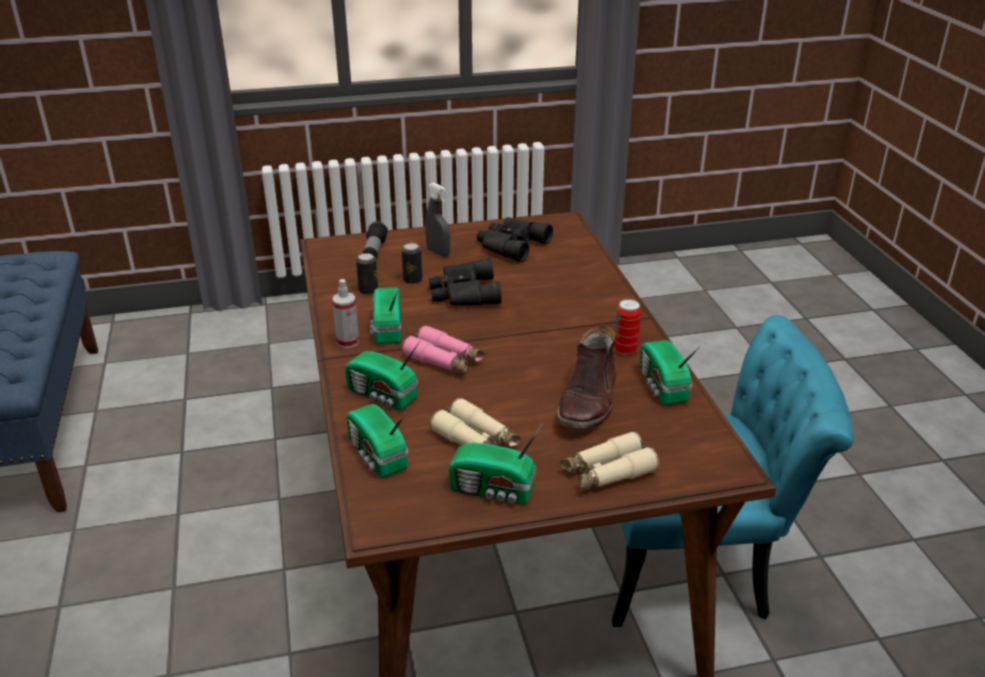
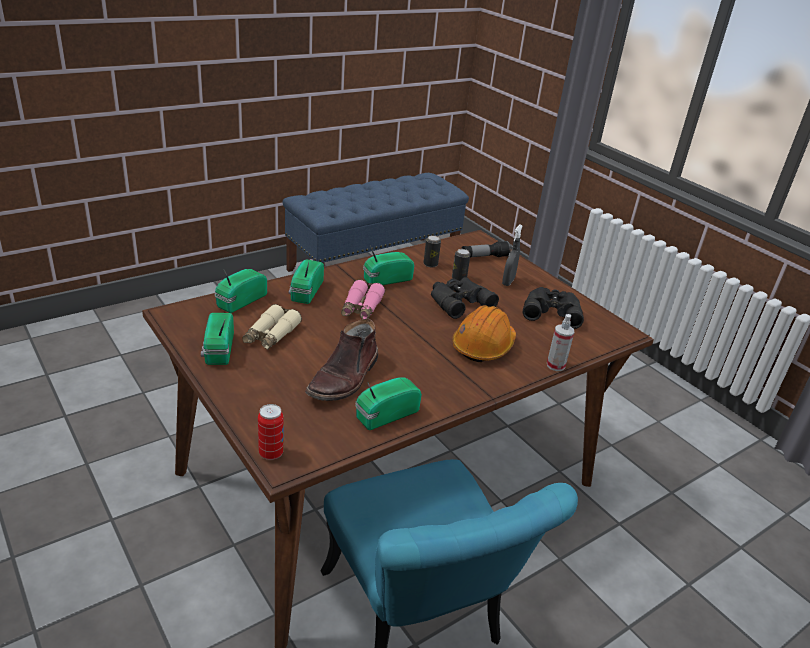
camera: 65 degrees right, 0 degrees up
(348, 342) = (360, 269): spray bottle -> spray bottle (555, 365)
(559, 300) = (483, 346): none -> orange hard hat
(589, 400) = (345, 378): brown boot -> brown boot turned 60 degrees counterclockwise
(607, 472) = (255, 397): beige binoculars -> none
(625, 350) = (428, 389): can -> can (271, 453)

